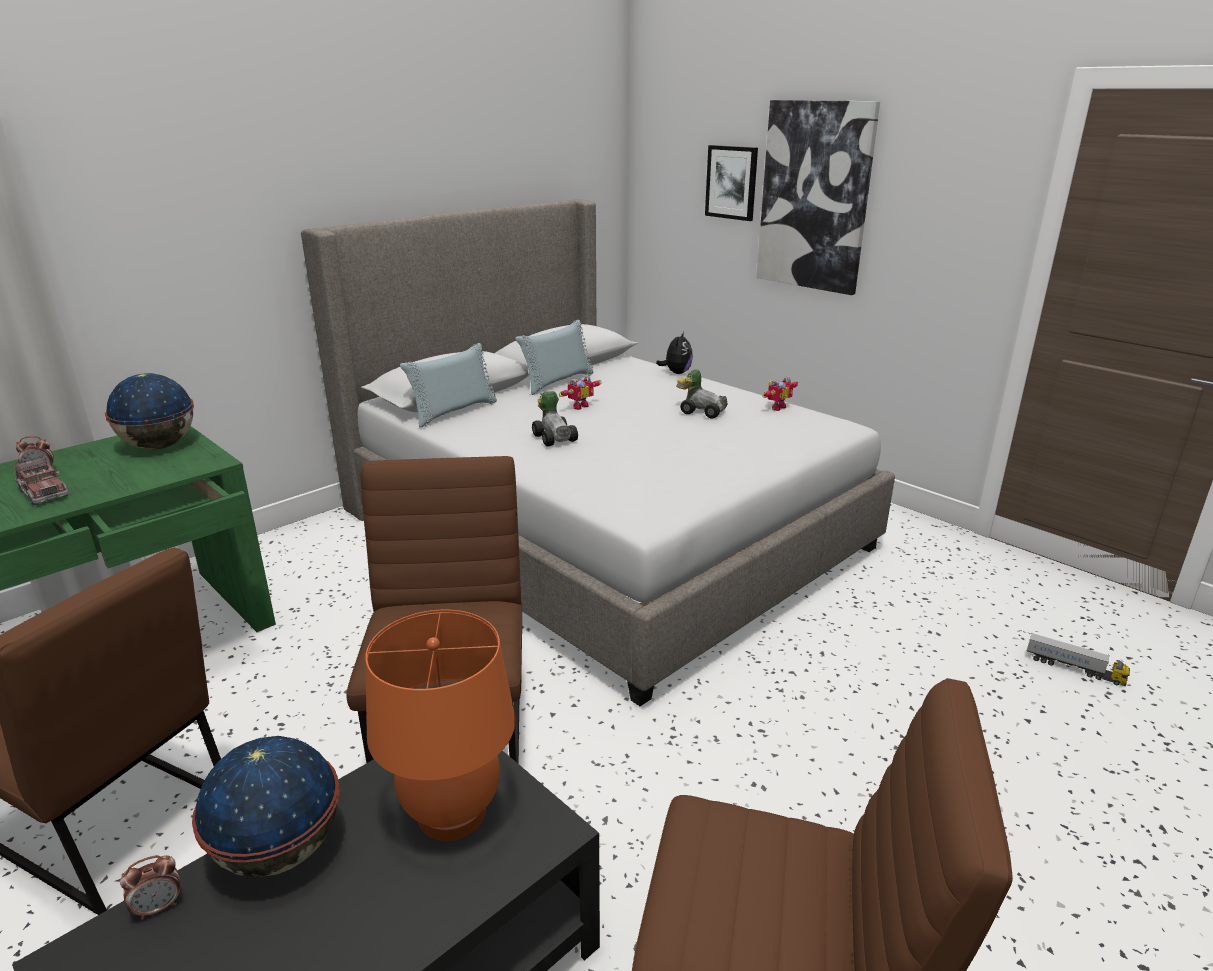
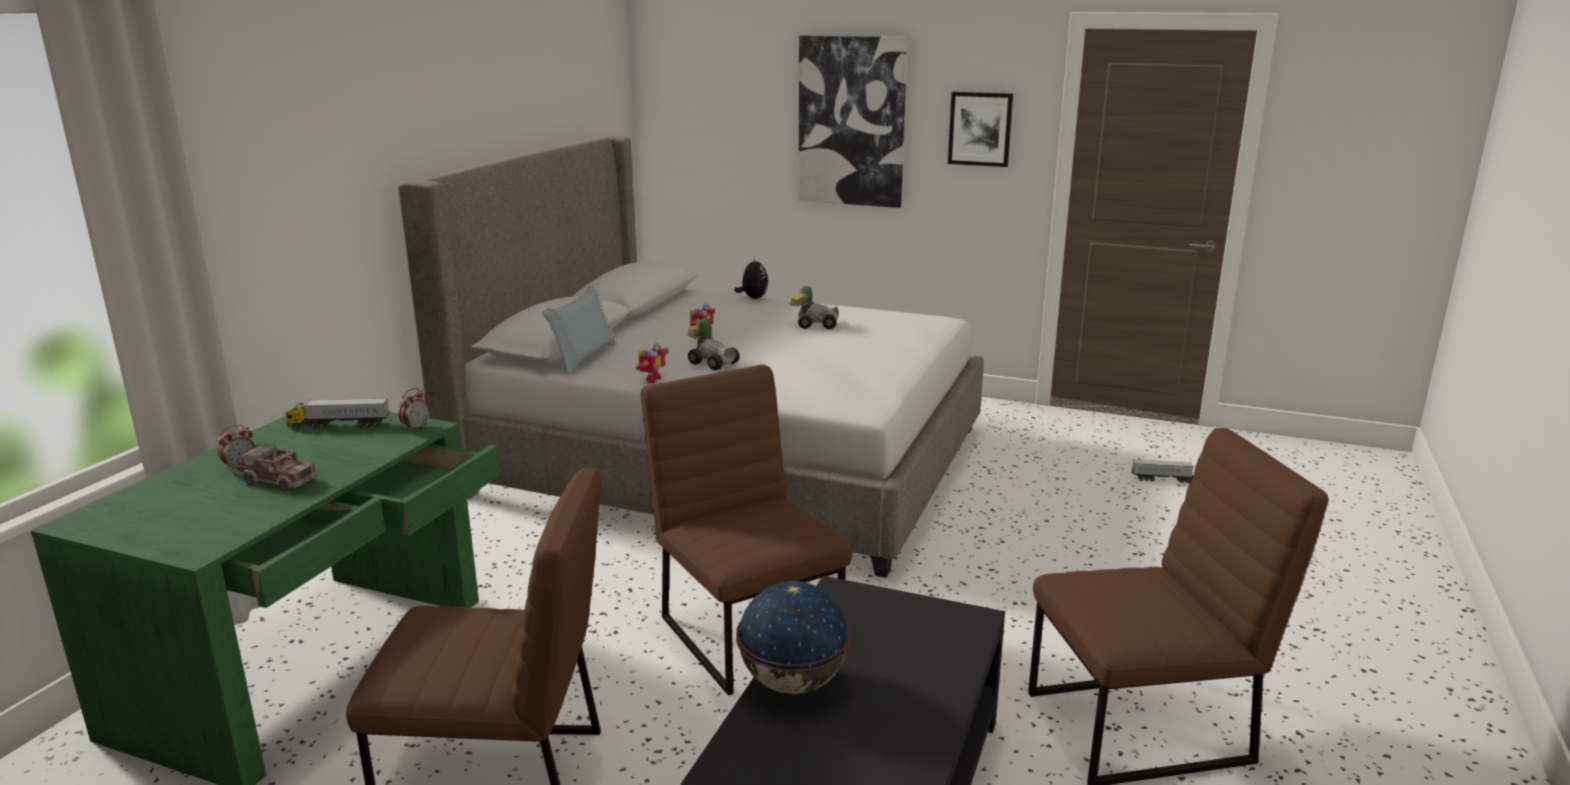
camera: 25 degrees left, 5 degrees down
(159, 446) = (339, 425): globe -> toy truck
(159, 907) = (743, 736): alarm clock -> alarm clock (416, 427)
(451, 813) = (893, 629): orange table lamp -> none
(557, 382) = (651, 319): blue pillow -> none
(731, 182) = (761, 112): picture -> picture (980, 129)
(776, 407) = (872, 313): toy robot -> toy robot (650, 379)

